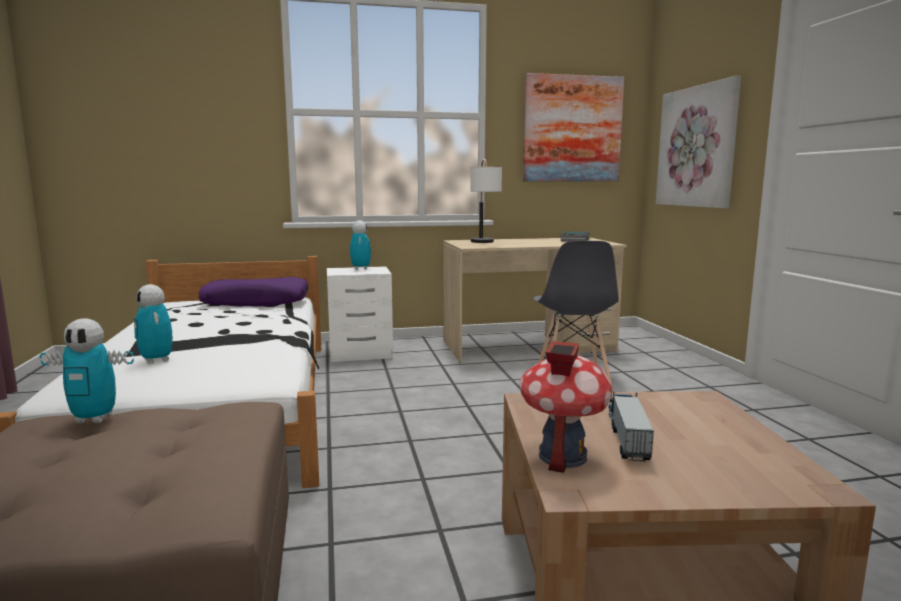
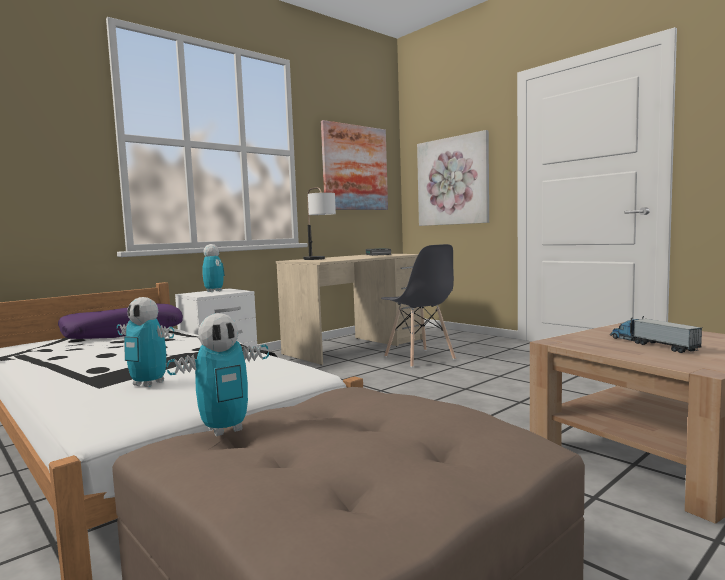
camera: 30 degrees left, 5 degrees down
(562, 456) = (654, 358): toy house -> none

